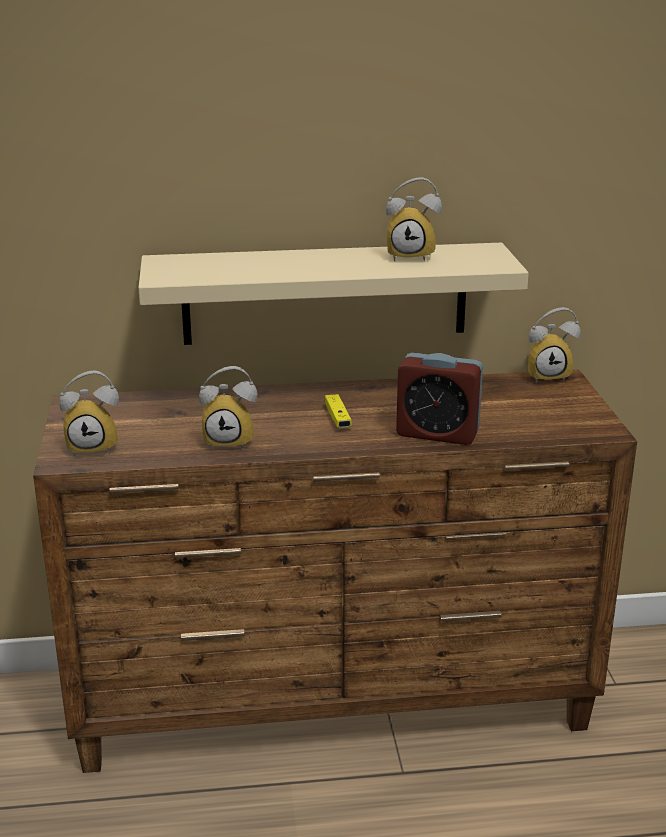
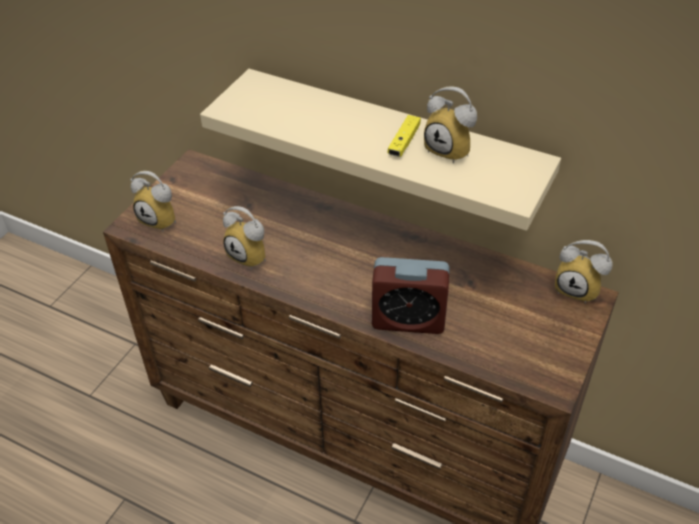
camera: 35 degrees right, 20 degrees up
(337, 418) = (351, 264): yellow game controller -> yellow game controller (404, 142)
(437, 433) = (408, 320): alarm clock -> alarm clock turned 45 degrees counterclockwise

